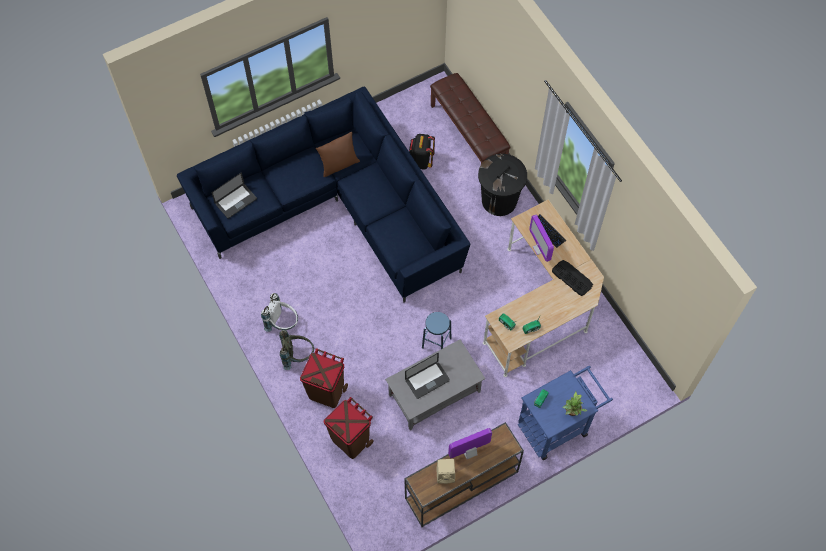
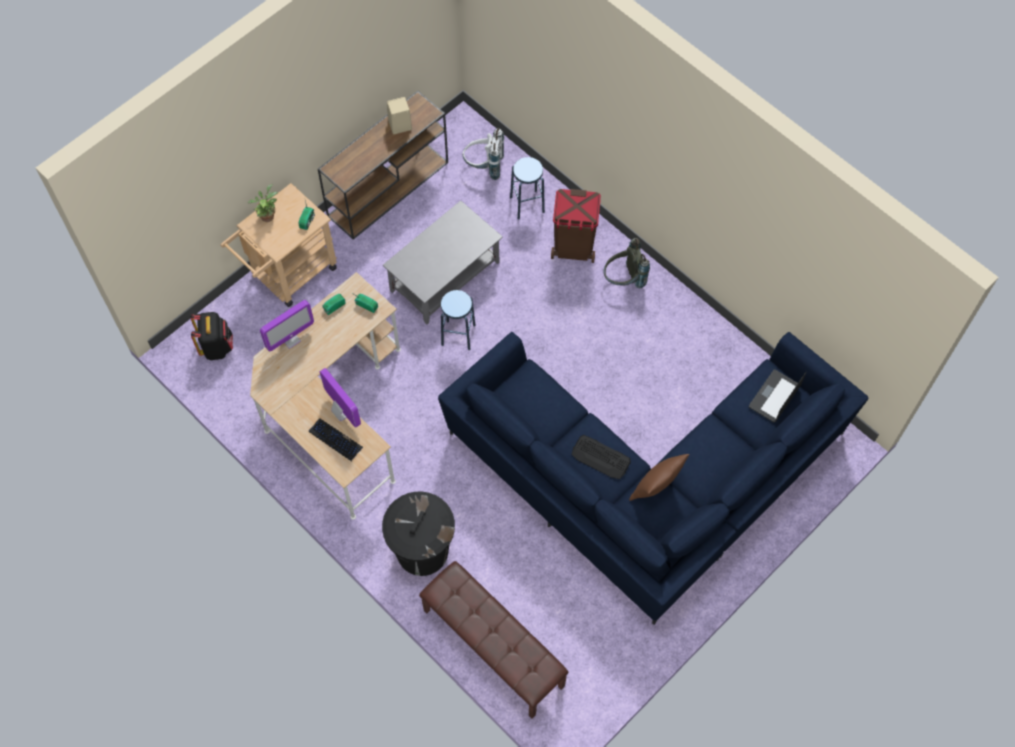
camera: 165 degrees right, 0 degrees up
(282, 323) = (657, 313): white backpack -> white backpack (484, 166)
(351, 440) = (527, 204): brown trash can -> blue stool
(421, 161) = (551, 586): black backpack -> black backpack (217, 347)
(427, 380) = (451, 246): laptop -> none
(469, 452) = (379, 153): monitor -> monitor (290, 339)
(557, 425) = (289, 275): blue cart -> beige cart
(572, 278) = (292, 383): keyboard -> keyboard (601, 457)

